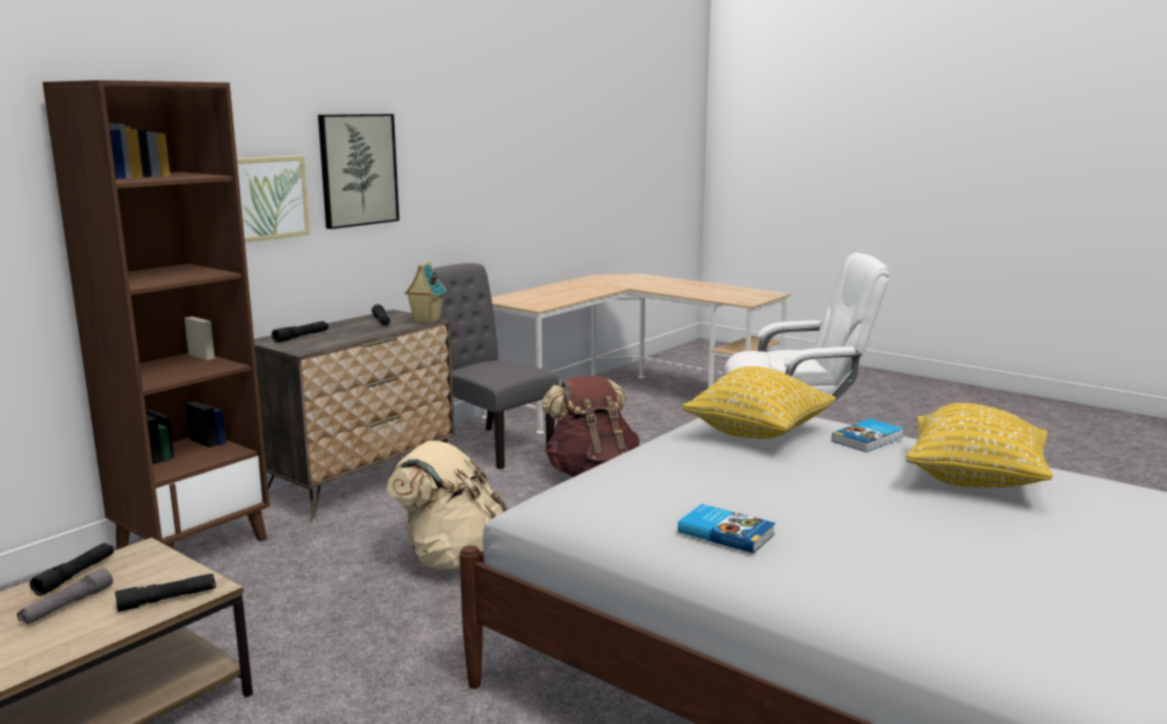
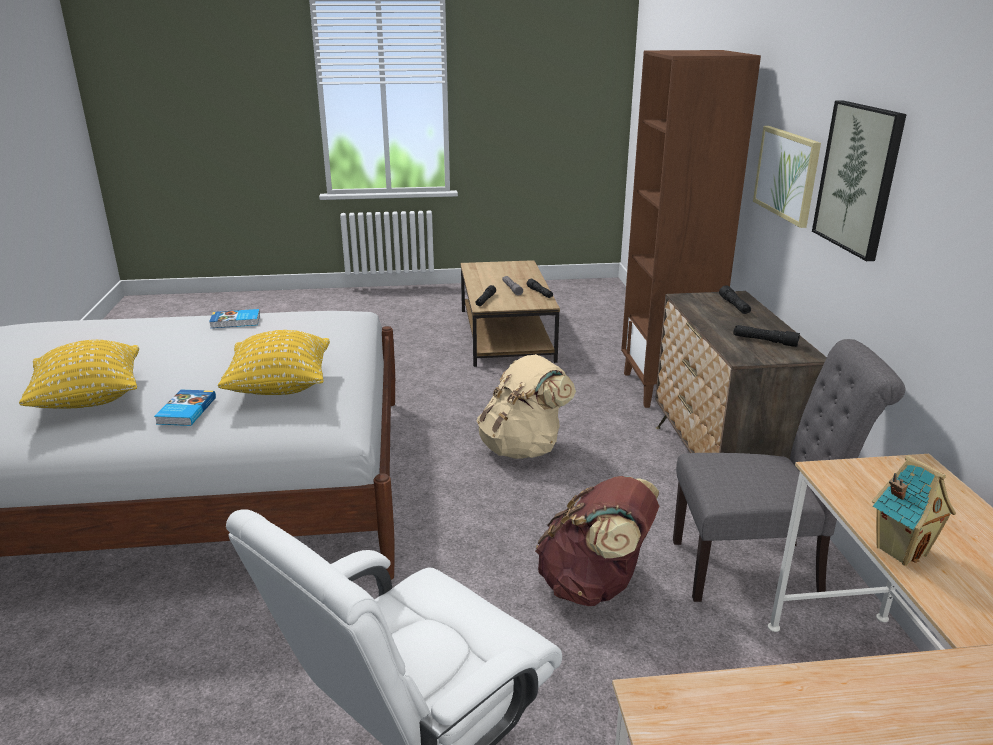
camera: 135 degrees right, 10 degrees up
(426, 321) = (741, 356): toy house -> toy house (900, 550)

